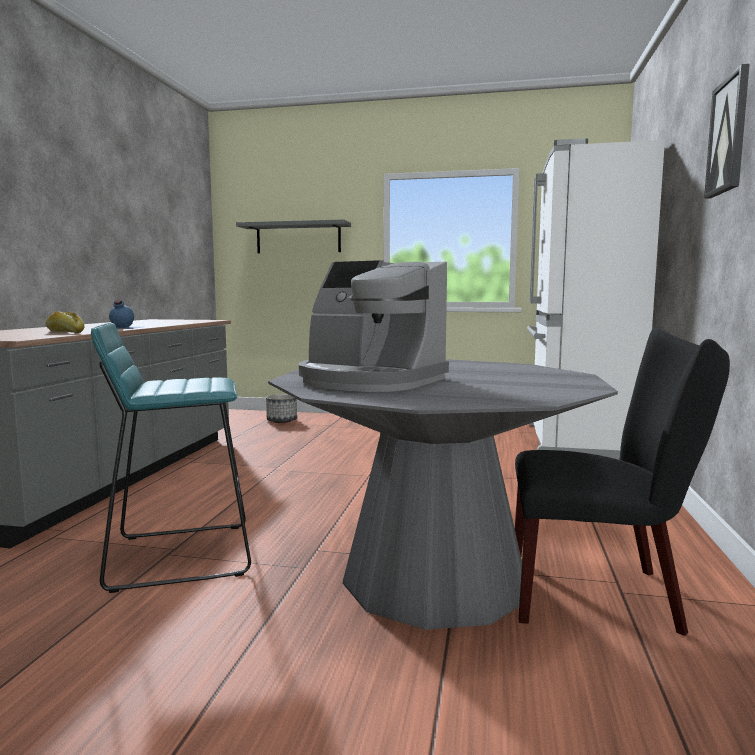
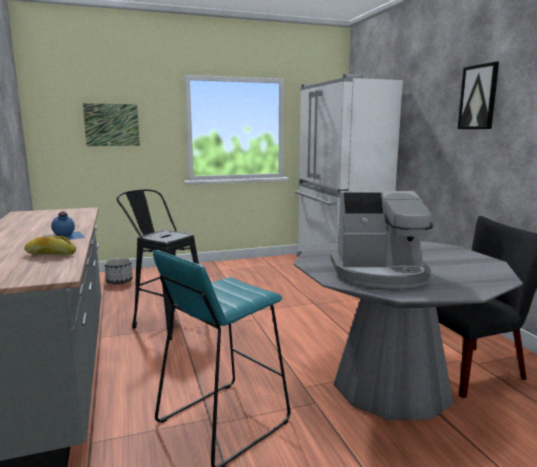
camera: 30 degrees left, 5 degrees up
(269, 460) = (165, 322): none -> black stool
(298, 238) = (112, 125): grey shelf -> picture

